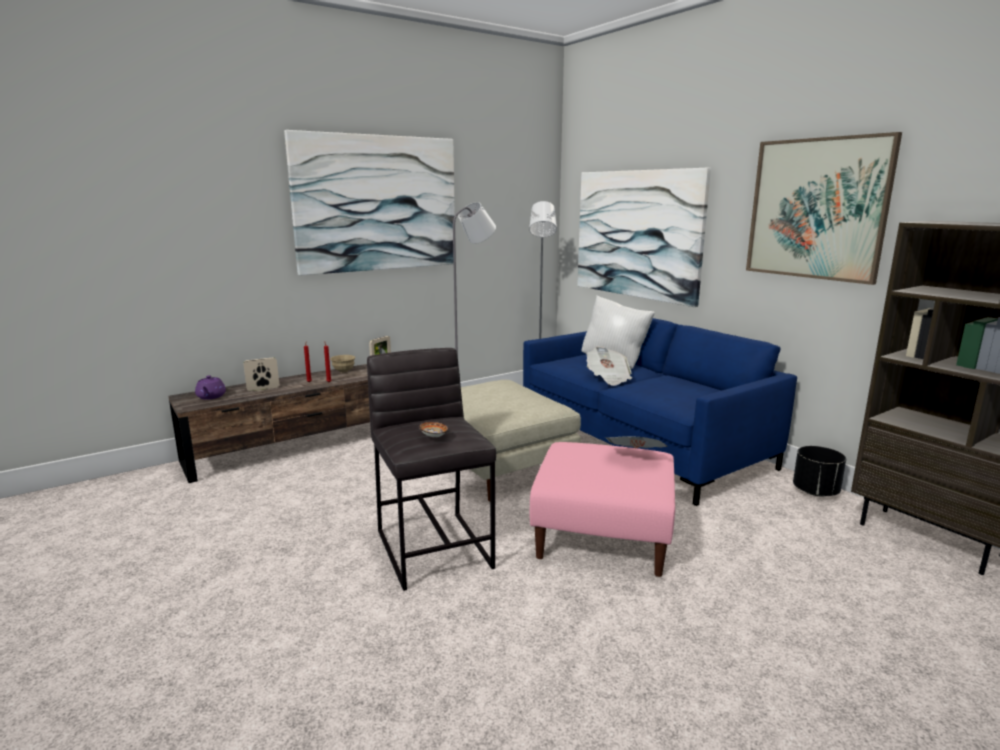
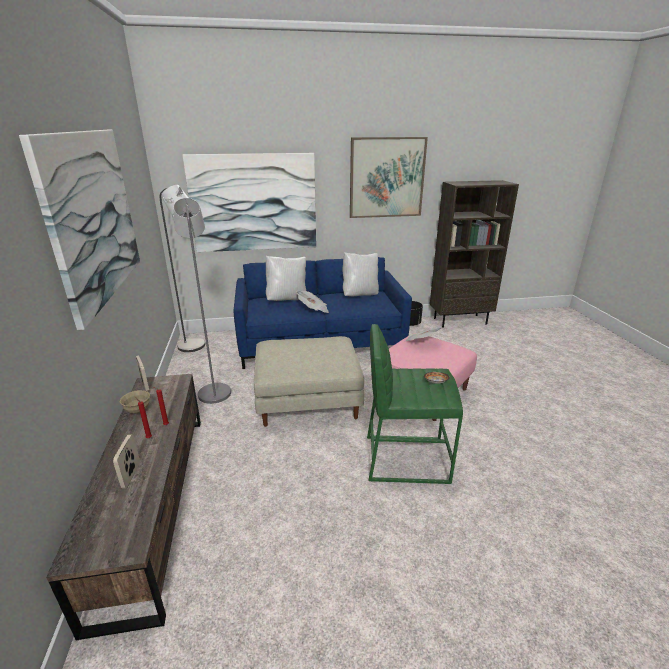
camera: 65 degrees left, 10 degrees up
(211, 397) = (111, 525): purple teapot -> none
(434, 548) = (405, 458): grey stool -> green stool
(700, 389) = (360, 295): none -> white pillow

